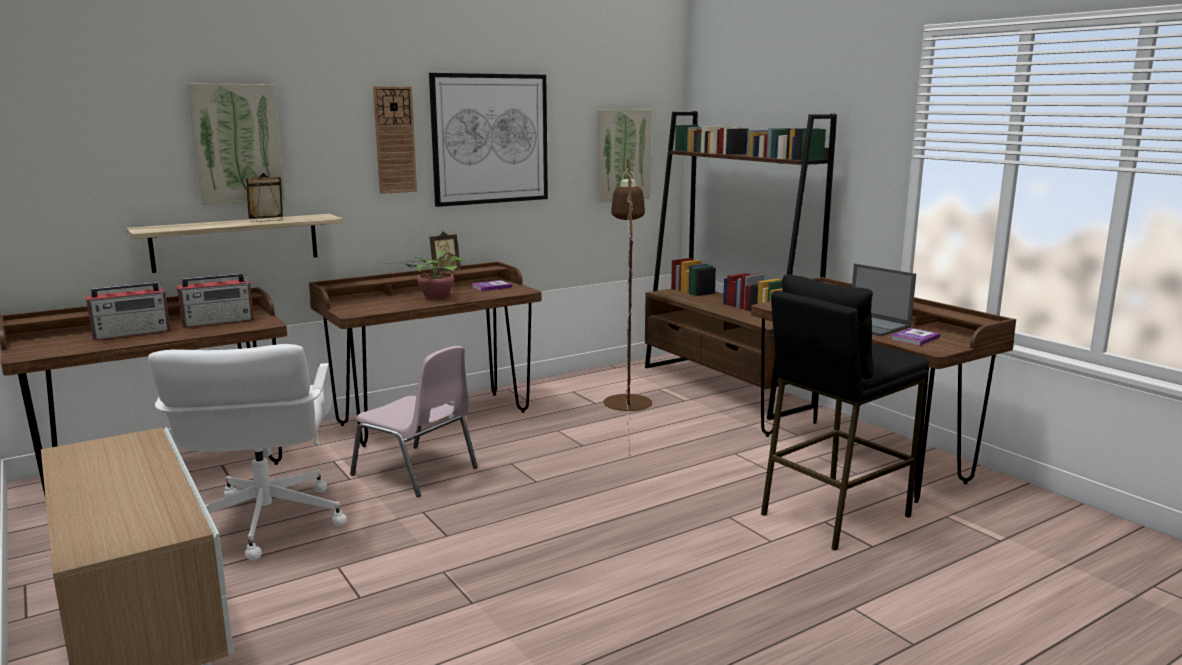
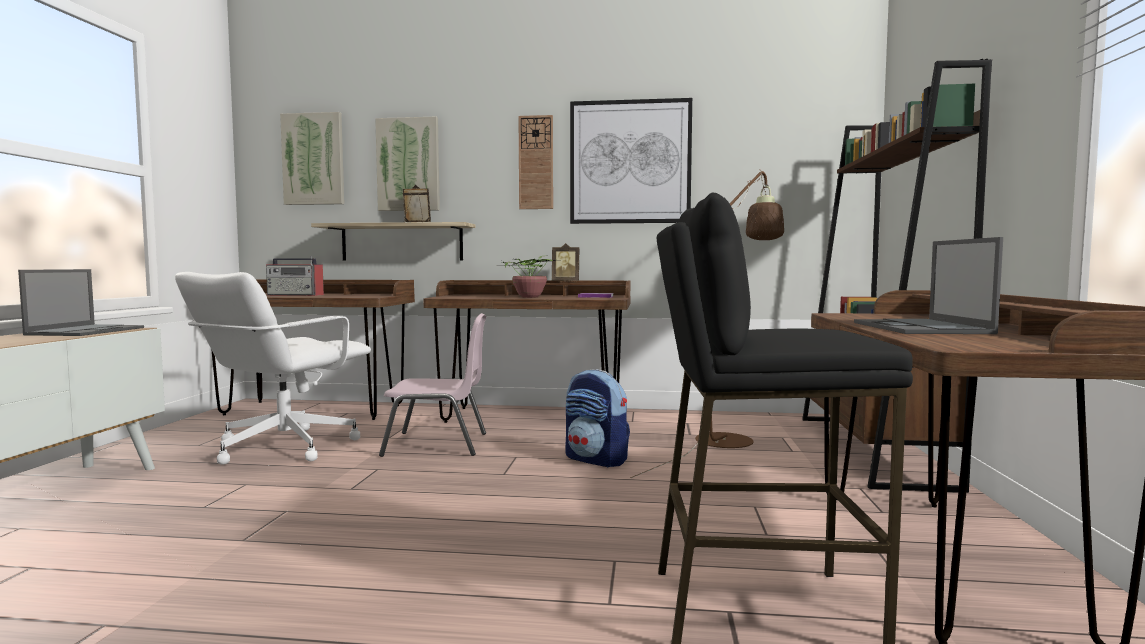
camera: 40 degrees right, 10 degrees down
(117, 454) = (87, 331): none -> laptop
(219, 321) = (355, 295): radio -> none
(416, 472) = (438, 444): pink chair -> pink chair turned 75 degrees counterclockwise
(576, 447) = (596, 459): none -> backpack
(623, 155) = (790, 180): picture -> picture (313, 159)
(915, 338) = (963, 339): book -> none

